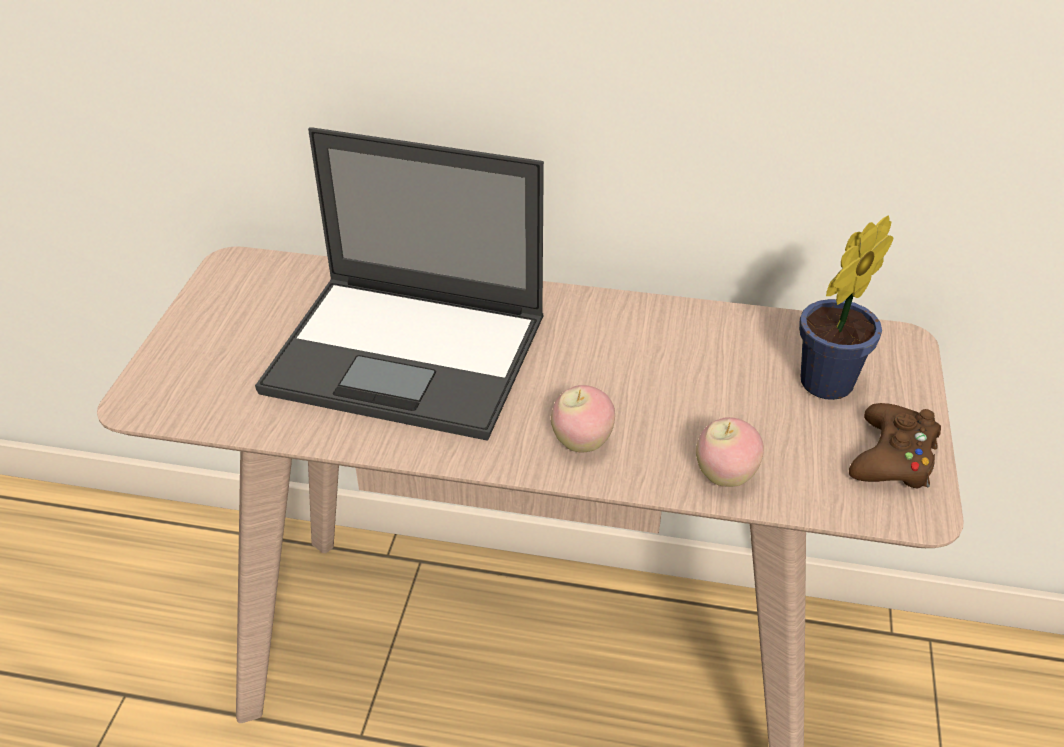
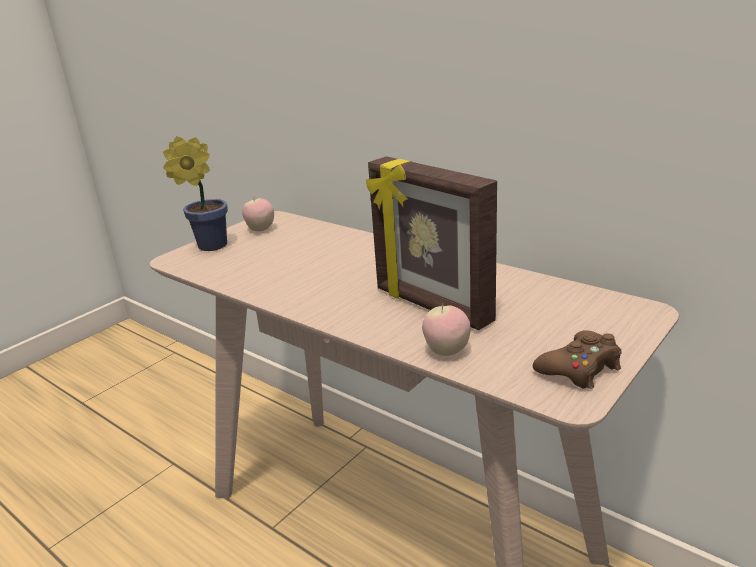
camera: 30 degrees right, 15 degrees down
(410, 355) = (318, 264): laptop -> none
(582, 443) = (373, 317): apple -> apple (261, 230)
(643, 400) = (431, 306): none -> picture frame
(821, 386) = (561, 322): potted plant -> potted plant (208, 246)

